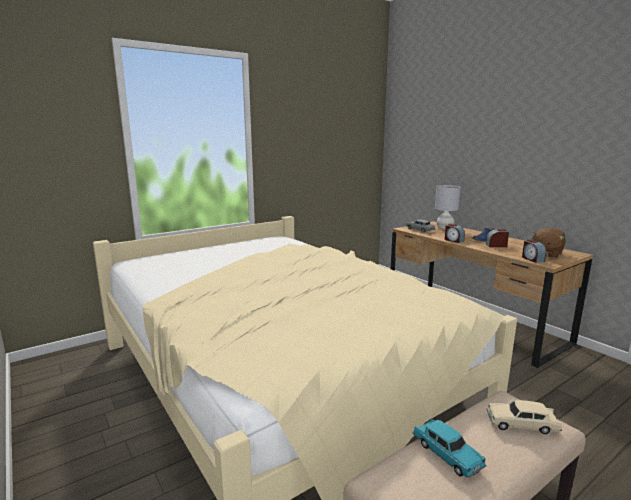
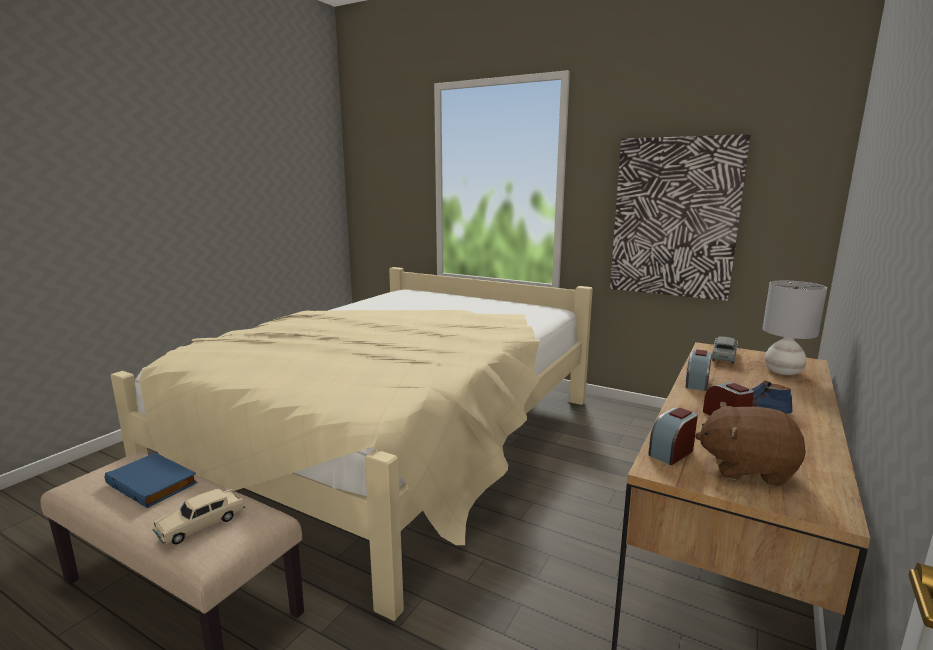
camera: 65 degrees right, 0 degrees up
(319, 162) = (674, 218): none -> picture
(446, 455) = (154, 483): turquoise toy car -> blue book
(521, 425) = (201, 525): beige toy car -> beige toy car turned 120 degrees counterclockwise

